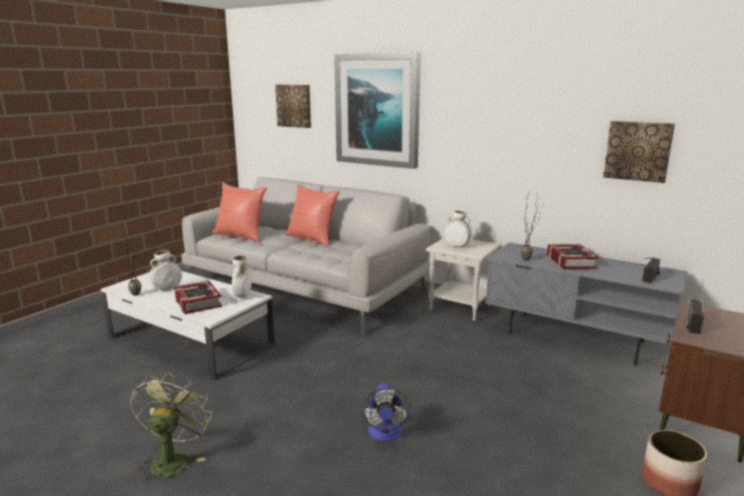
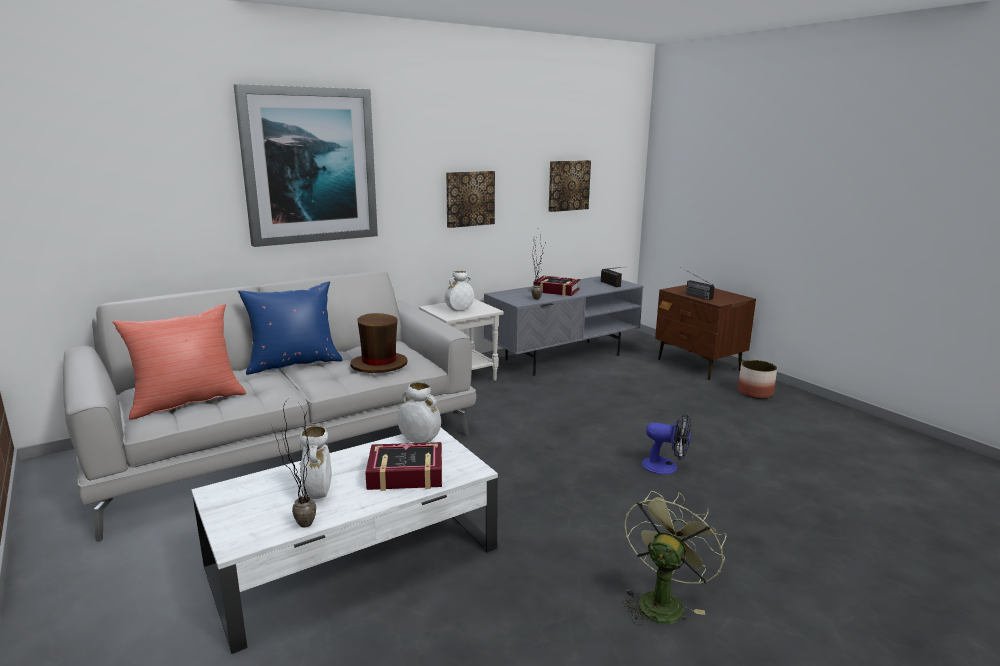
camera: 65 degrees left, 0 degrees up
(172, 459) = (662, 601): green fan -> green fan turned 90 degrees clockwise
(294, 106) = (141, 168): picture -> picture (469, 198)
(312, 239) = (293, 363): red pillow -> blue pillow
(328, 255) = (378, 365): none -> brown hat

